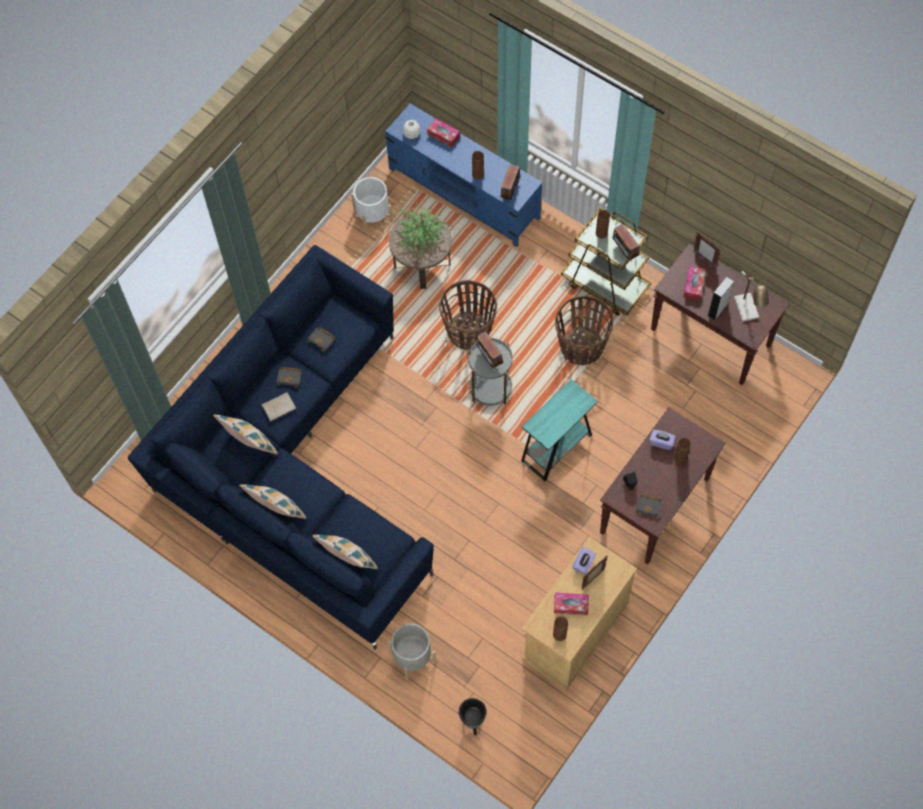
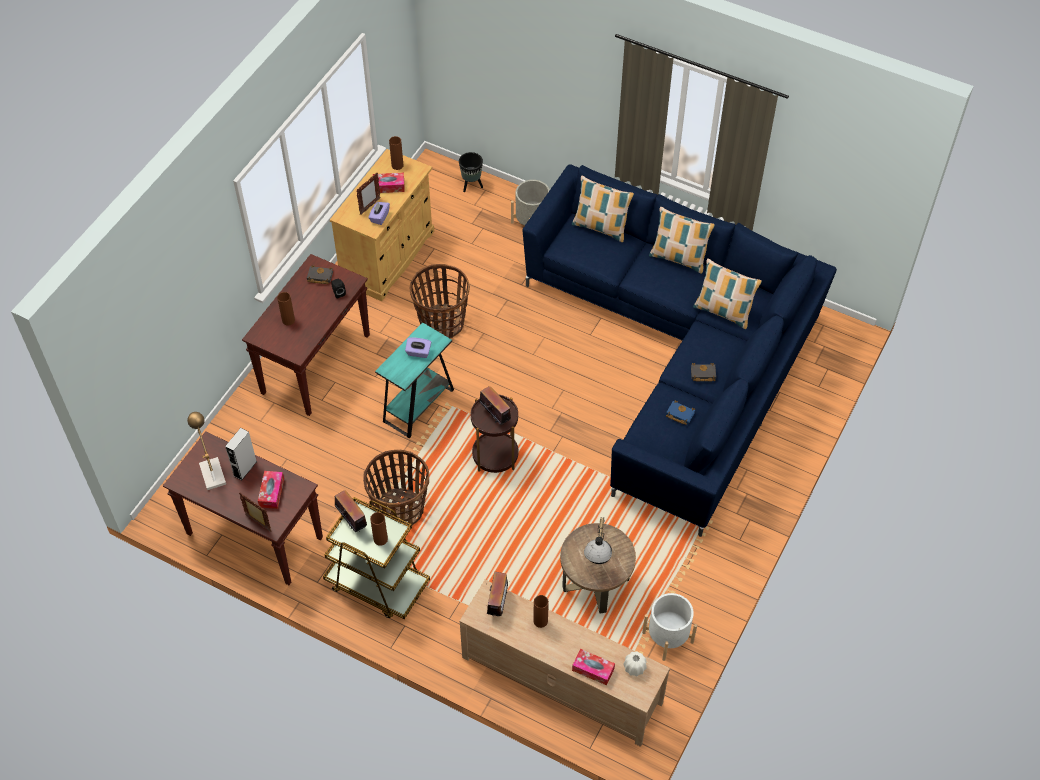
camera: 170 degrees right, 10 degrees down
(279, 407) = (704, 346): beige book -> none
(322, 340) = (679, 414): black book -> blue book
(421, 236) = (597, 559): potted plant -> table lamp
(464, 194) = (561, 680): blue tv stand -> beige tv stand
(468, 332) = (528, 512): basket -> basket (441, 323)
(490, 388) = (495, 455): grey side table -> brown side table
(661, 442) = (307, 332): purple tissue box -> purple tissue box (418, 352)

